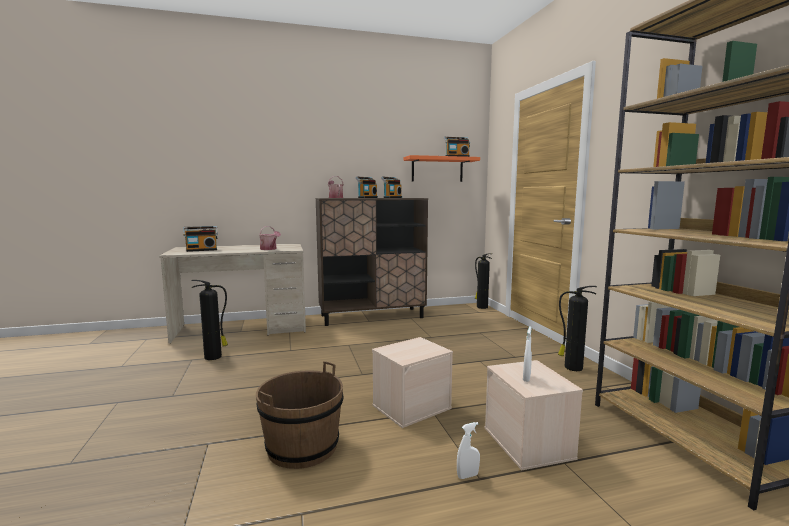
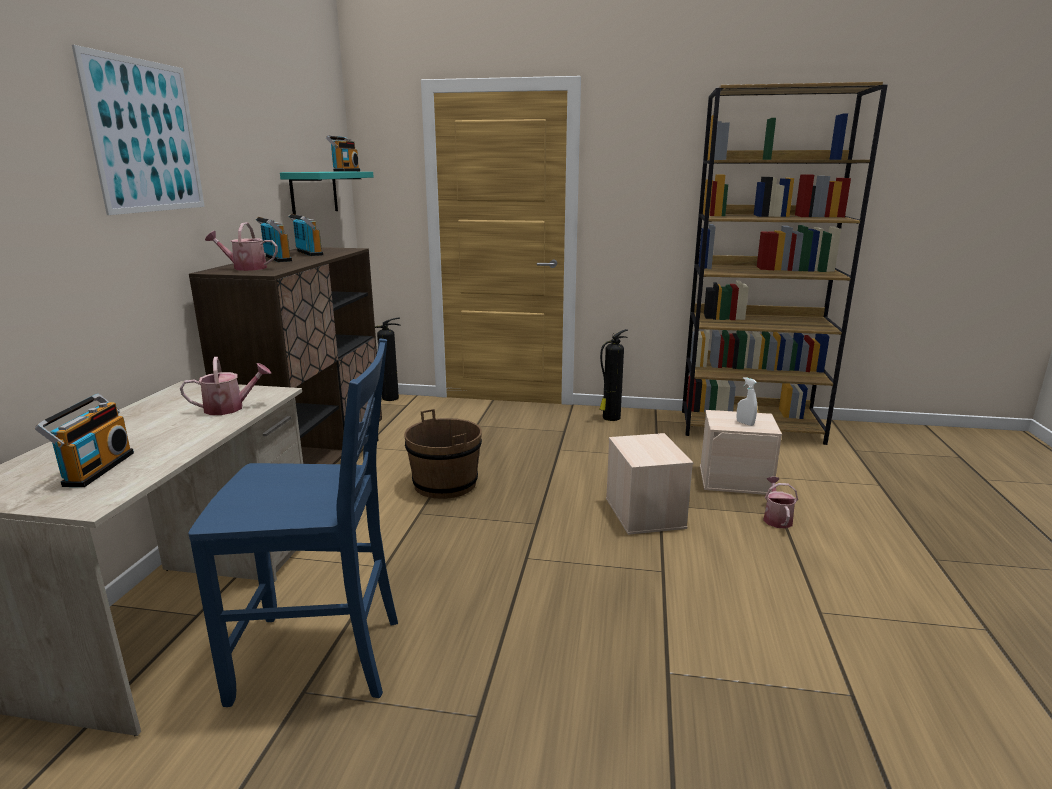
camera: 65 degrees left, 10 degrees up
(214, 357) = (322, 658): fire extinguisher -> blue chair
(303, 447) = (704, 596): brown bucket -> brown bucket (445, 484)
(305, 139) = (146, 136): none -> picture
(437, 169) = (314, 193): orange shelf -> turquoise shelf
(467, 476) = (776, 518): white spray bottle -> watering can

